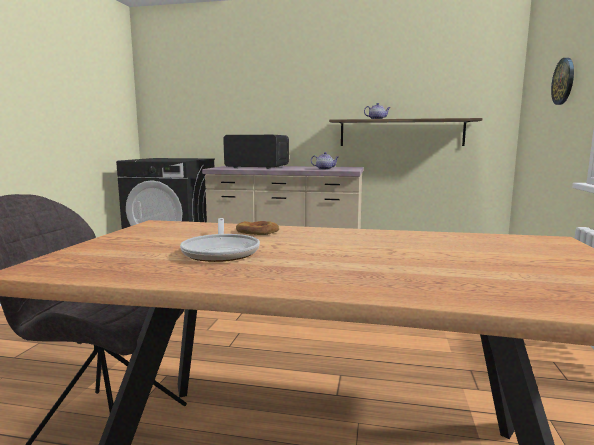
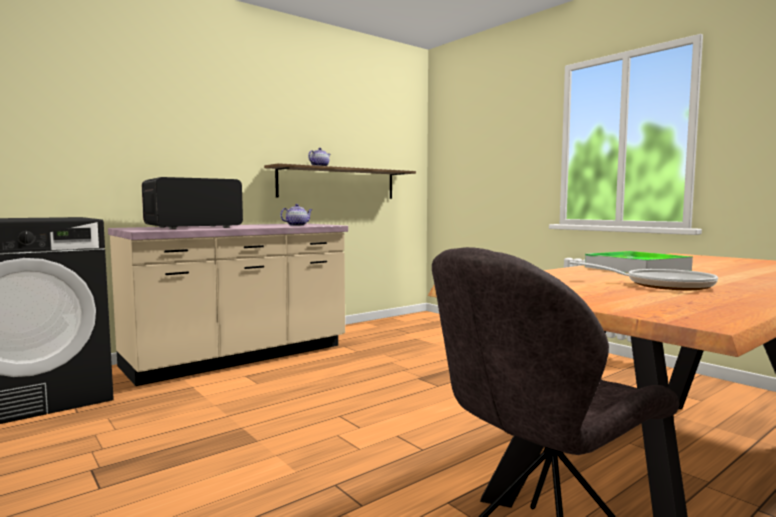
camera: 50 degrees left, 5 degrees down
(257, 232) = (575, 274): bread -> none
(341, 239) = (636, 268): none -> tray
(563, 81) = (505, 143): wall clock -> none

